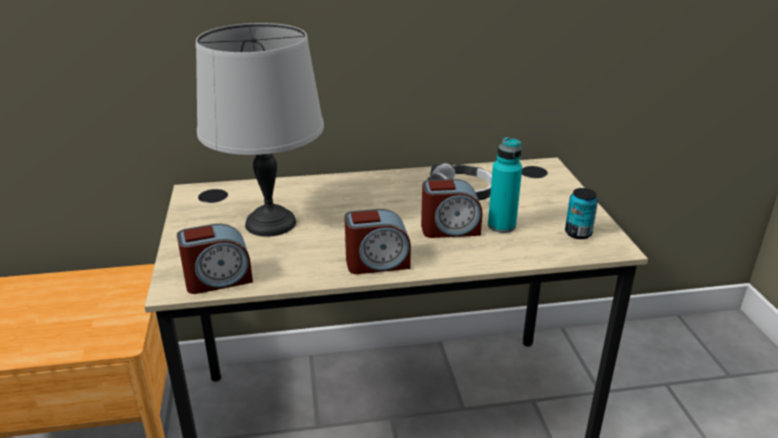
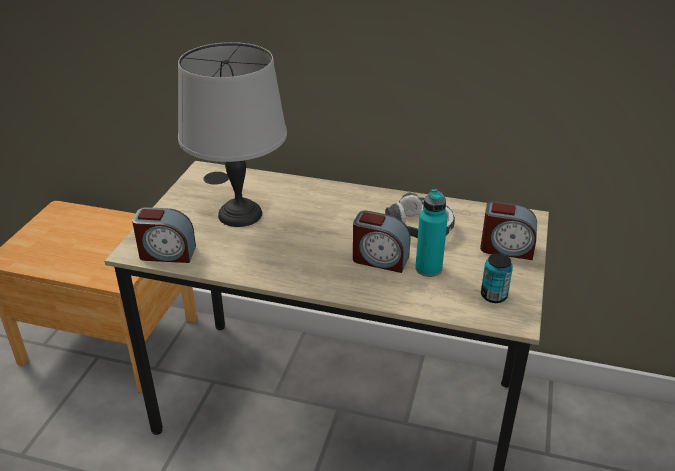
camera: 25 degrees right, 5 degrees up
(377, 263) = (294, 273): alarm clock -> alarm clock (506, 248)

